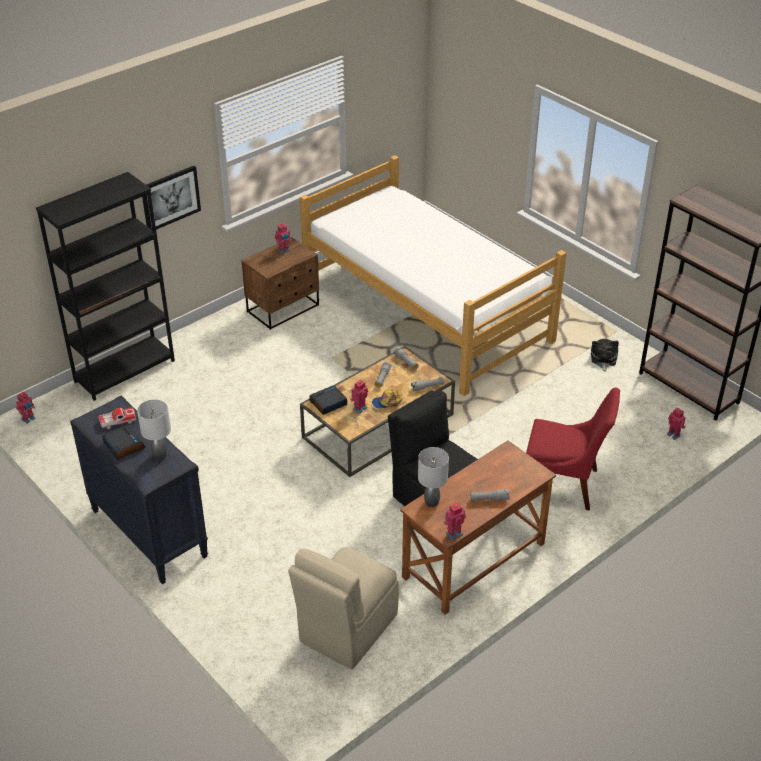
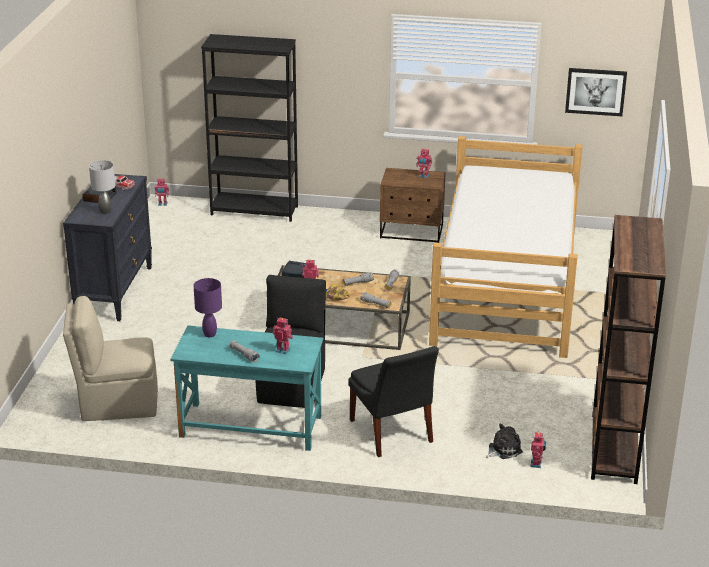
camera: 50 degrees right, 10 degrees down
(170, 198) = (334, 81): picture -> picture (595, 91)
(431, 502) = (210, 334): grey table lamp -> purple table lamp
(453, 533) = (188, 355): toy robot -> toy robot (283, 350)
(474, 561) = (250, 427): brown desk -> turquoise desk
(564, 484) = (392, 433): red chair -> black chair
(603, 359) = (581, 390): plush toy -> plush toy (503, 449)

